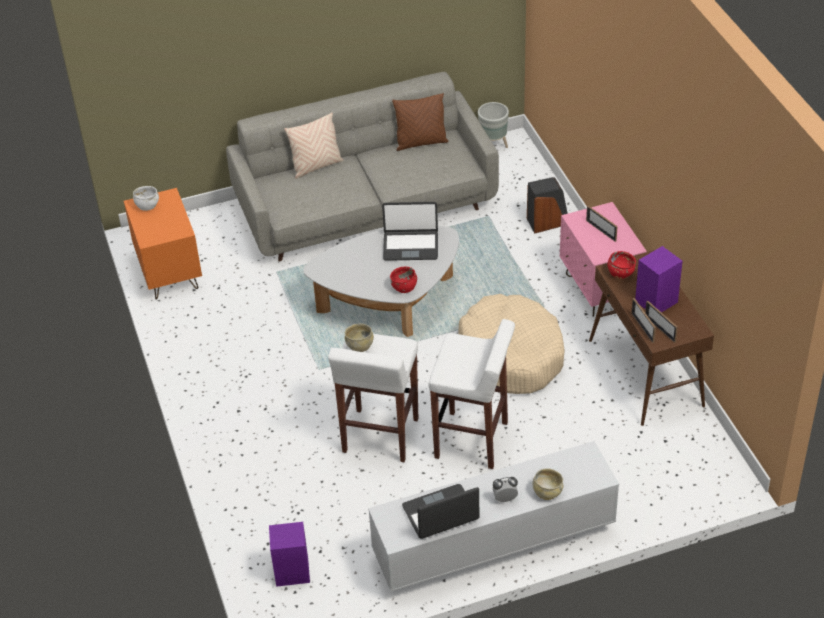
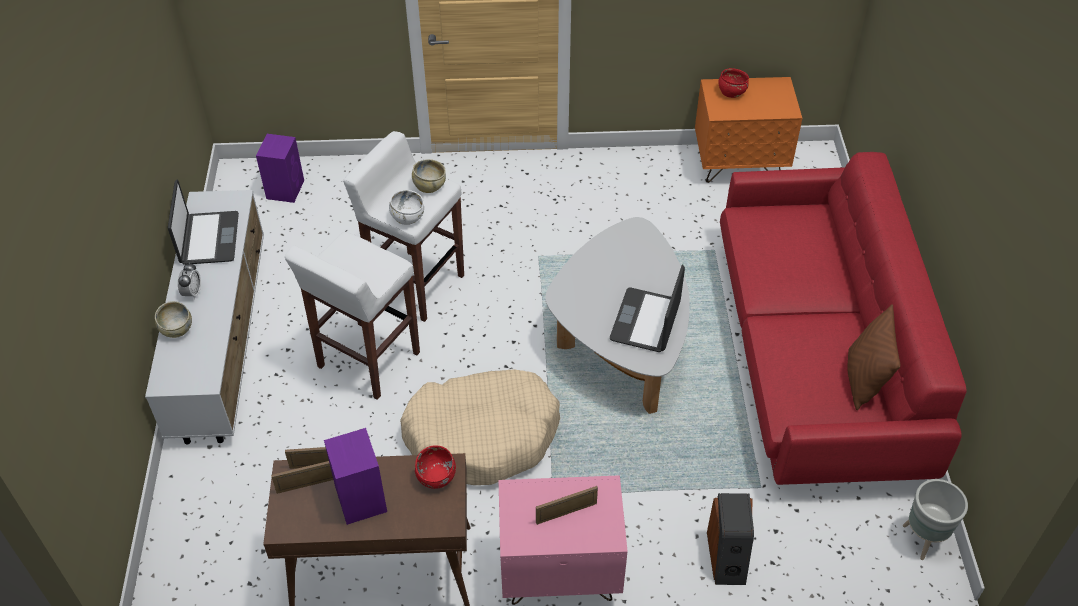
camera: 105 degrees right, 5 degrees up
(147, 205) = (774, 92): white bowl -> white bowl (407, 217)
(316, 166) = (835, 261): beige pillow -> none
(366, 207) = (814, 357): grey sofa -> red sofa
(404, 287) = (572, 298): red bowl -> red bowl (732, 92)

